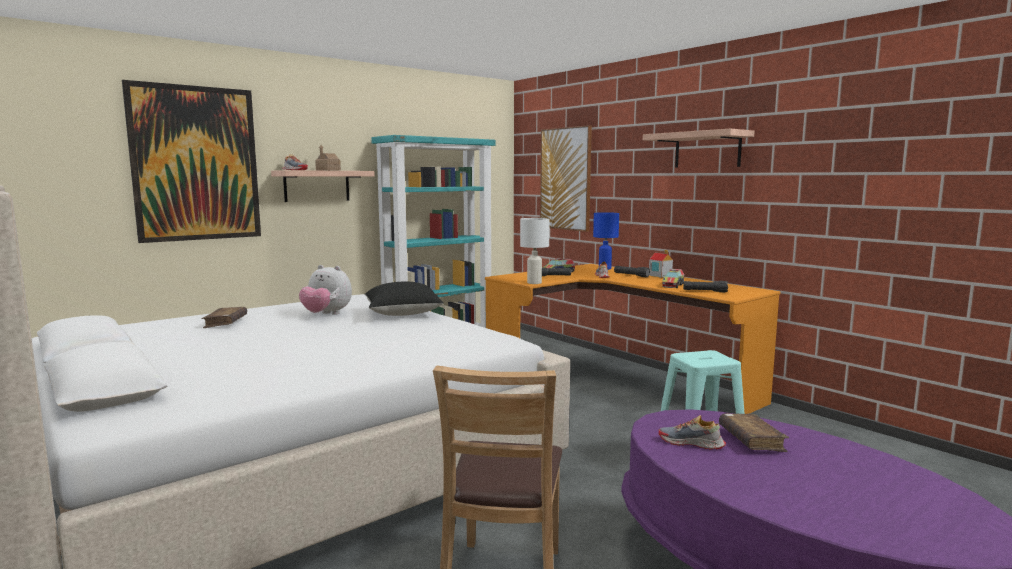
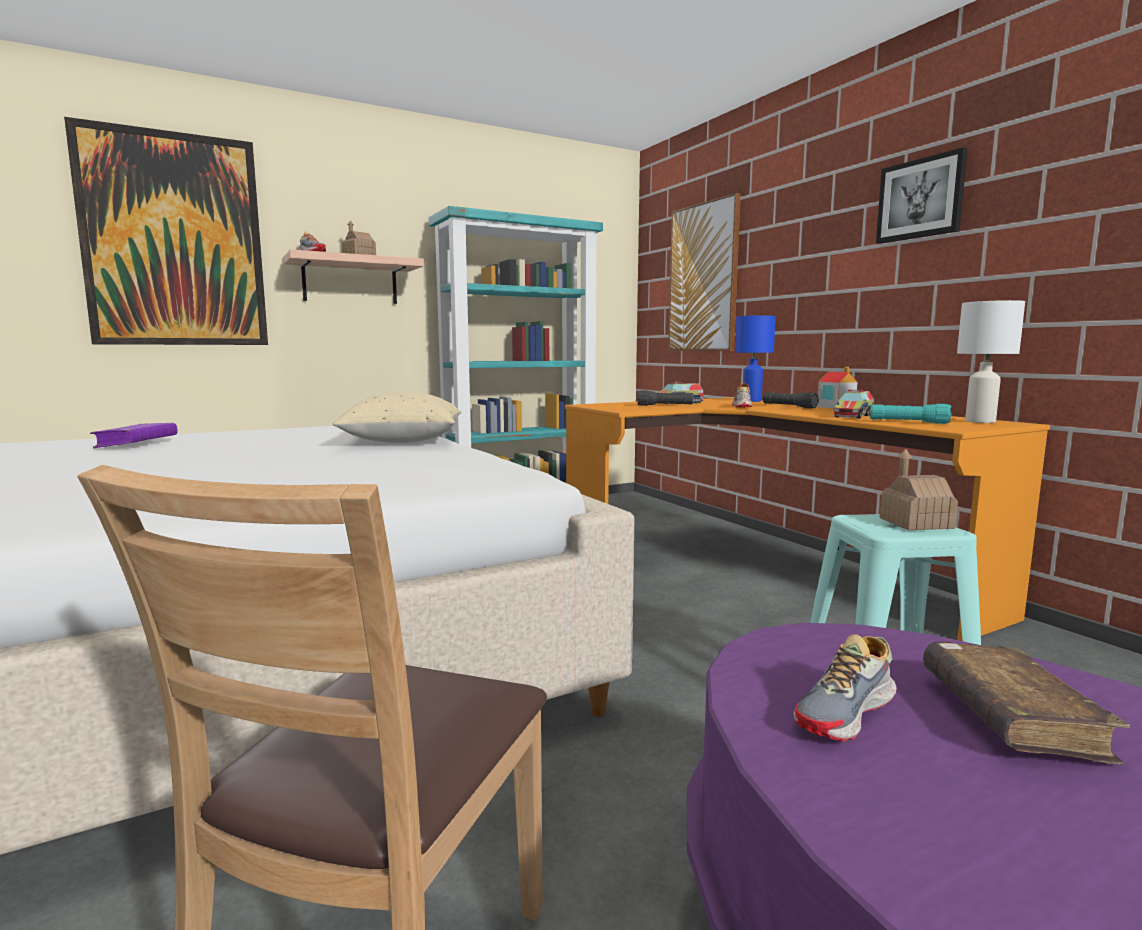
camera: 10 degrees right, 0 degrees up
(225, 323) = (137, 444): brown book -> purple book
(326, 314) = (293, 439): plush toy -> none
(403, 313) = (403, 441): black pillow -> beige pillow
(534, 283) = (630, 410): white table lamp -> white table lamp (981, 421)
(691, 443) = (847, 712): shoe -> shoe turned 75 degrees counterclockwise
(705, 291) = (908, 422): black flashlight -> turquoise flashlight
(707, 150) = (921, 199): shelf -> picture
(712, 356) = (915, 523): none -> toy house

